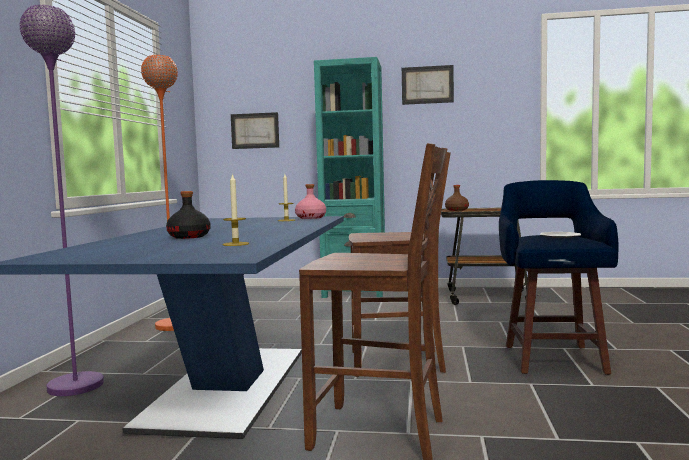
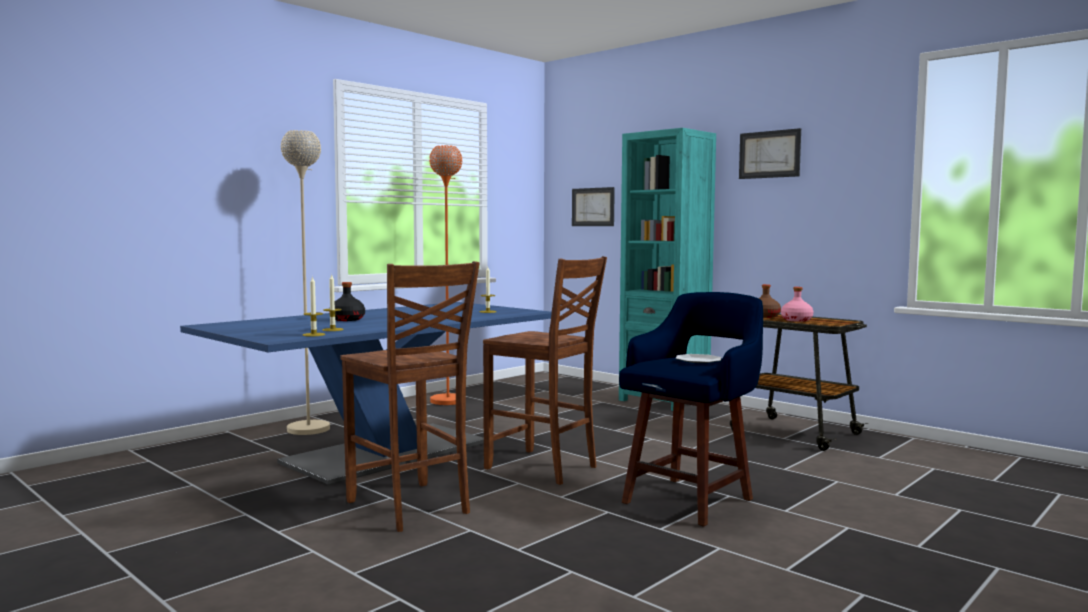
camera: 35 degrees right, 0 degrees up
(75, 386) = (308, 429): purple floor lamp -> beige floor lamp
(246, 249) = (313, 334): none -> candle
(310, 218) = (519, 311): pink bottle -> pink bottle (796, 320)

